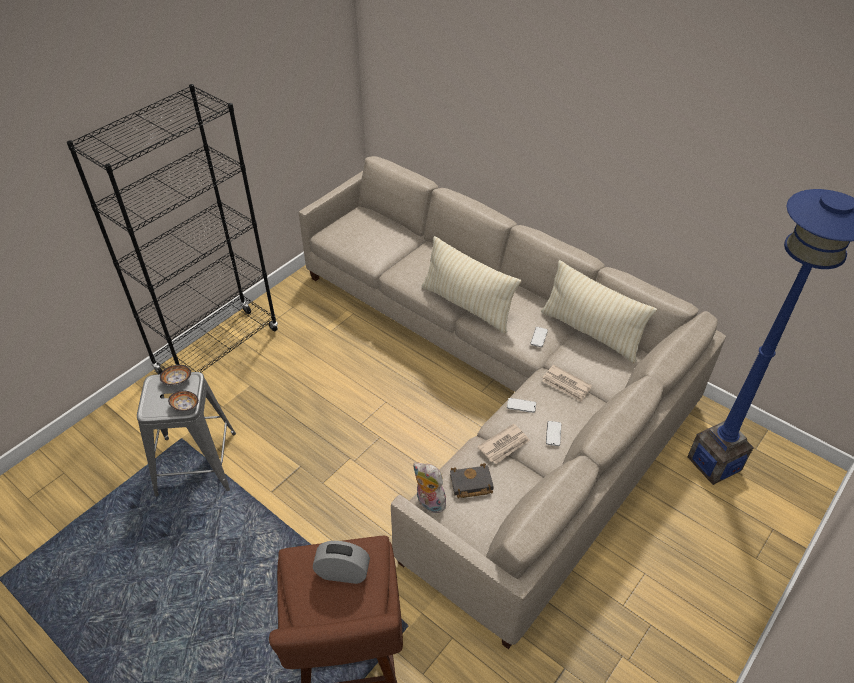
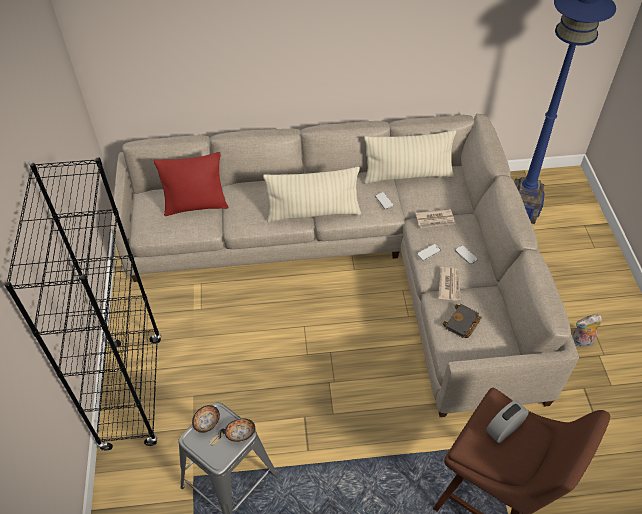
camera: 45 degrees left, 5 degrees up
(386, 240) = (196, 206): none -> red pillow
(428, 502) = (453, 355): plush toy -> plush toy (581, 342)

